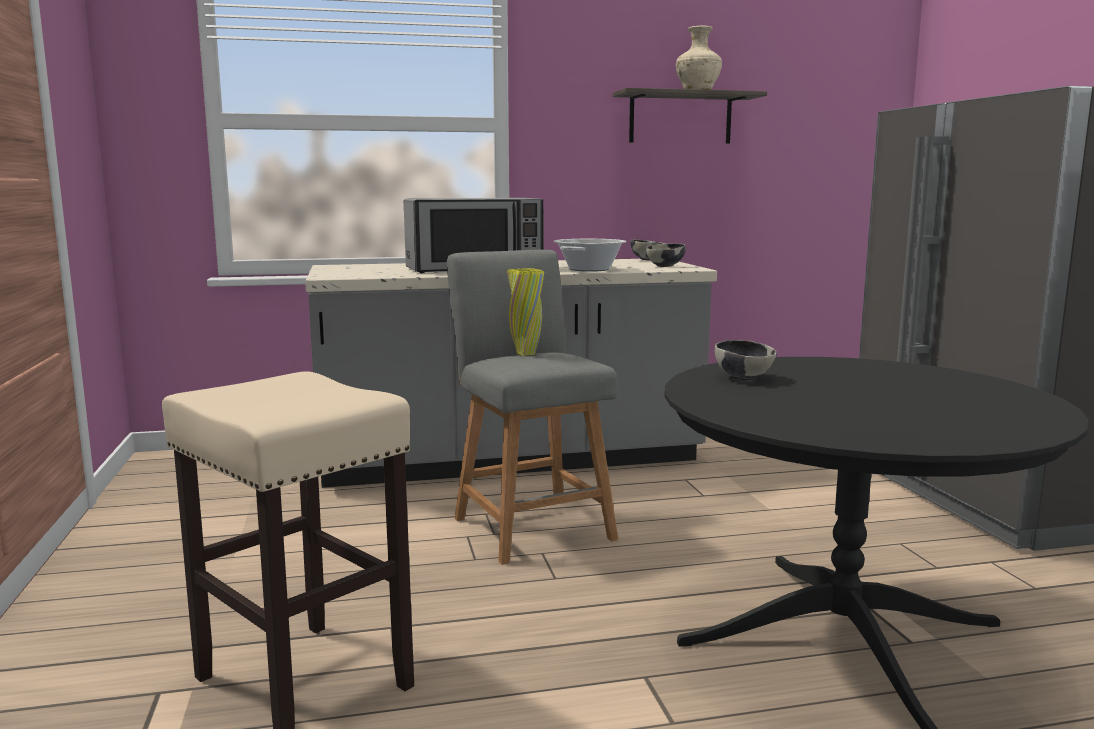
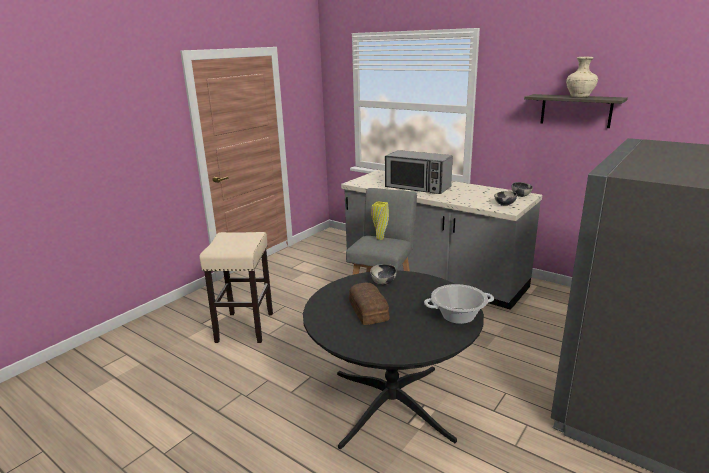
camera: 50 degrees right, 10 degrees up
(590, 269) = (459, 199): cooking pot -> cooking pot (458, 316)
(845, 404) = (369, 310): none -> bread

